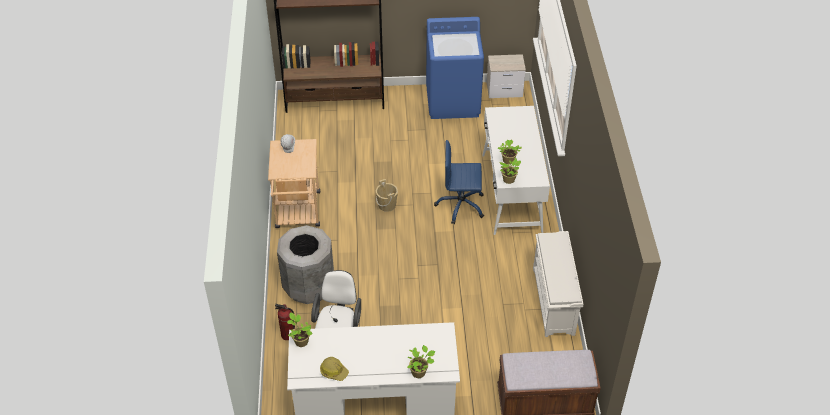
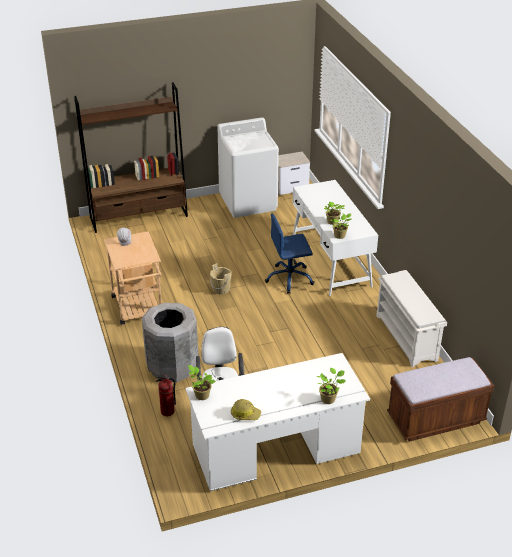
camera: 15 degrees left, 10 degrees down
(453, 101) = (248, 202): blue washing machine -> white washing machine

